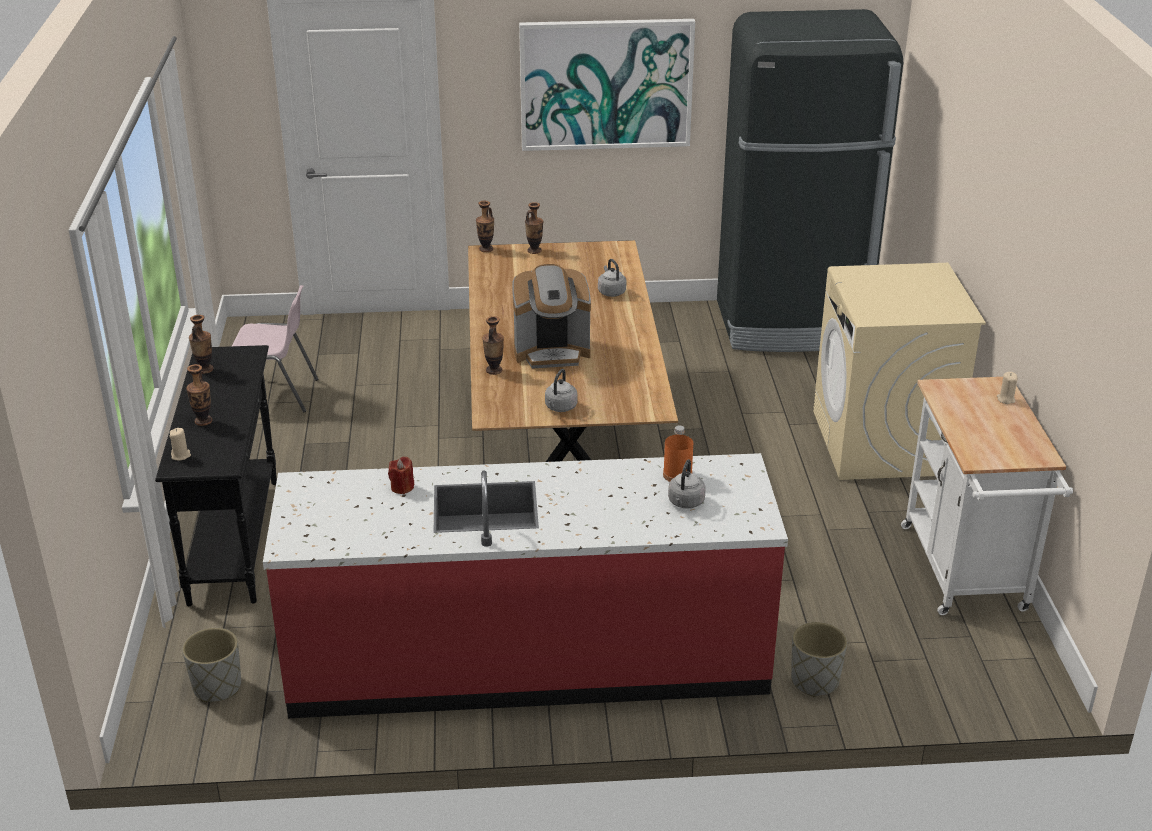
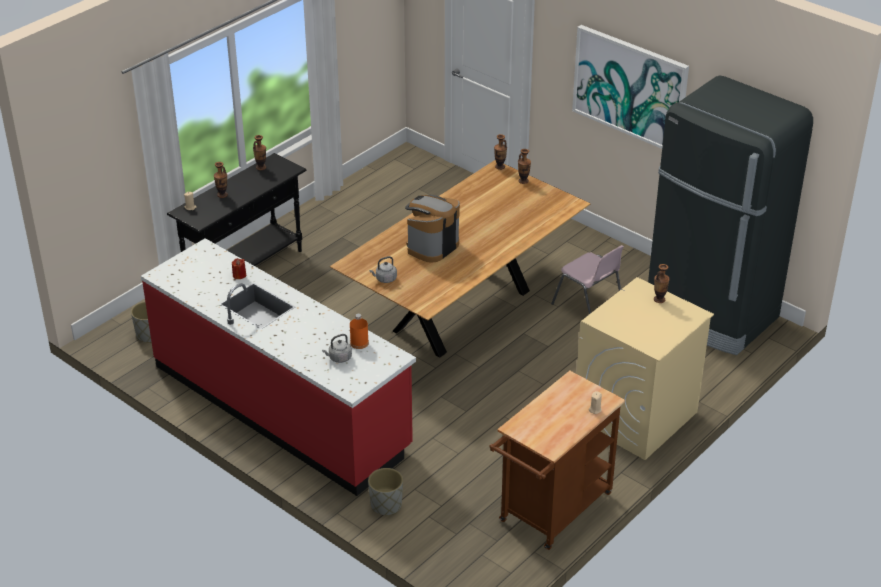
camera: 45 degrees right, 5 degrees up
(275, 395) = (366, 202): pink chair -> pink chair (588, 307)
(494, 370) = (388, 241): vase -> vase (659, 299)
(552, 352) = (432, 246): coffee machine -> coffee machine turned 90 degrees clockwise
(611, 292) = (520, 228): grey kettle -> none
(967, 575) = (551, 512): white cart -> brown cart

